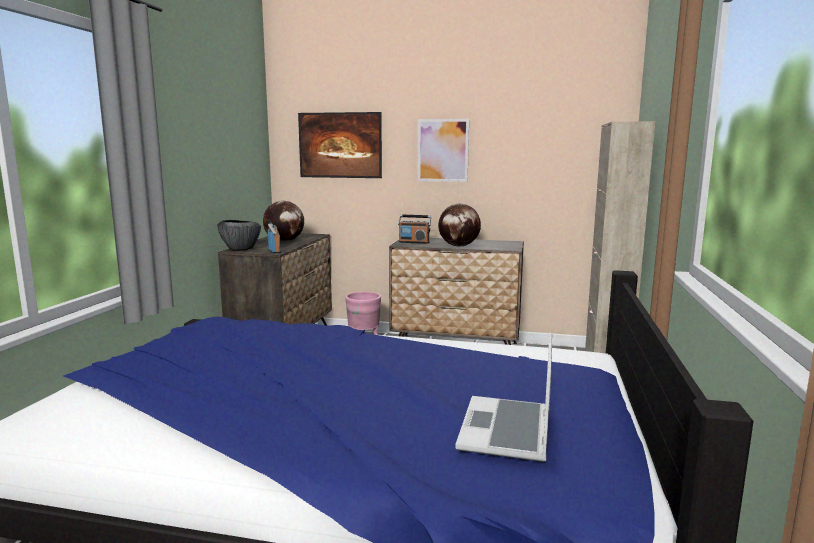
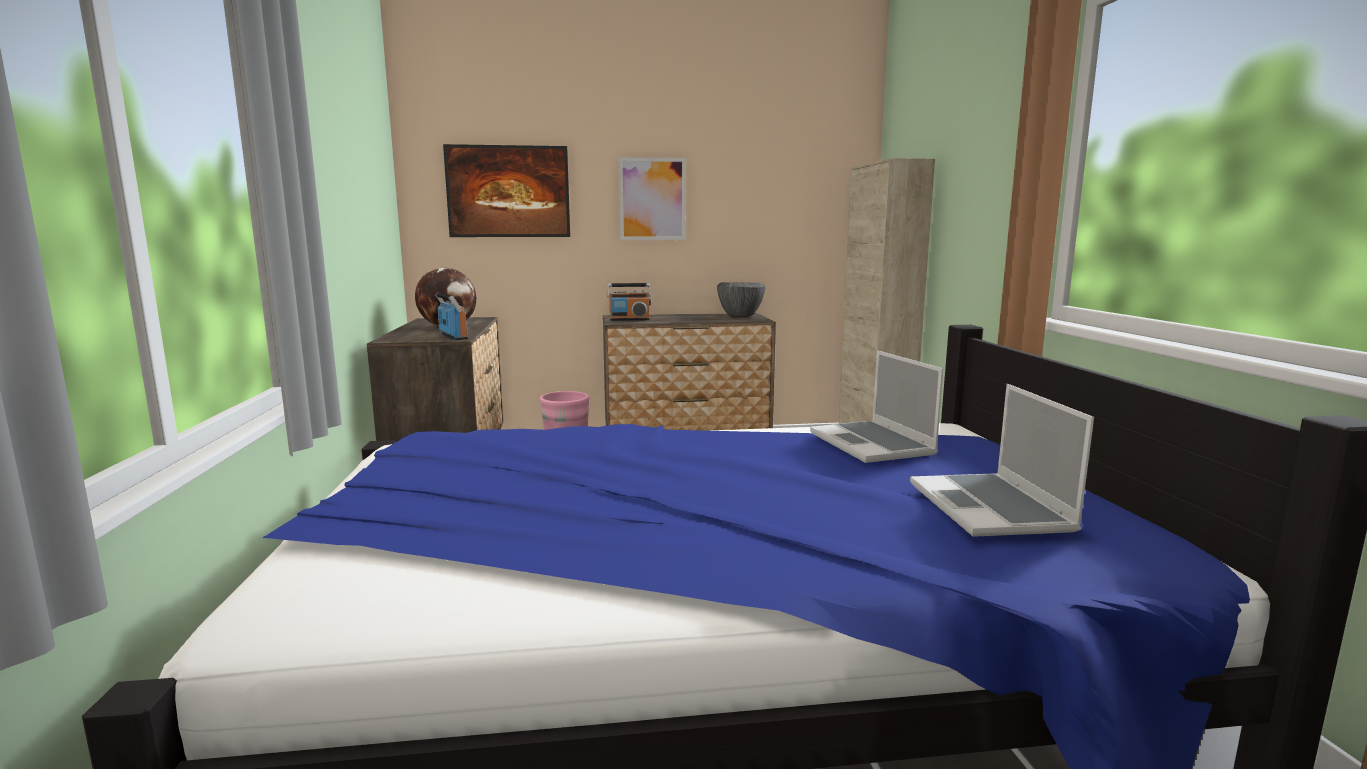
camera: 20 degrees left, 0 degrees up
(241, 249) = (397, 338): bowl -> bowl (740, 316)
(459, 246) = (693, 320): globe -> none
(496, 364) = (873, 444): none -> laptop

